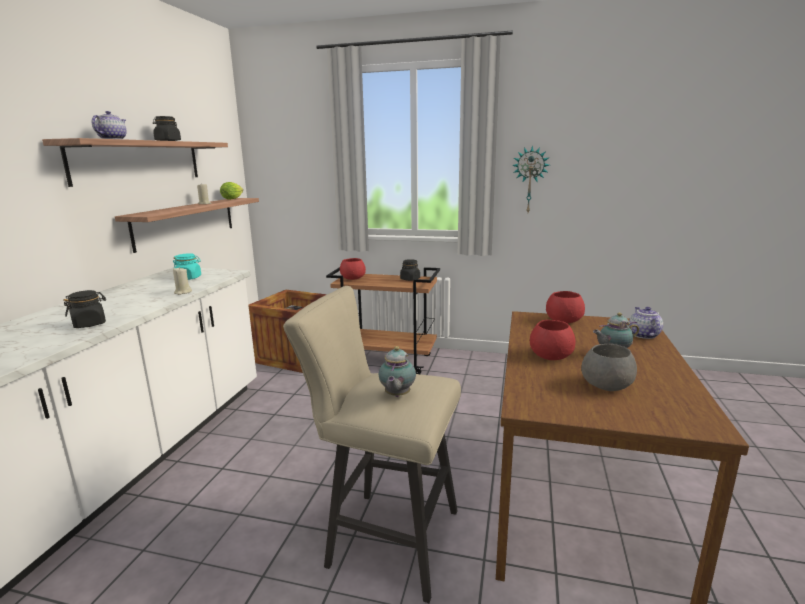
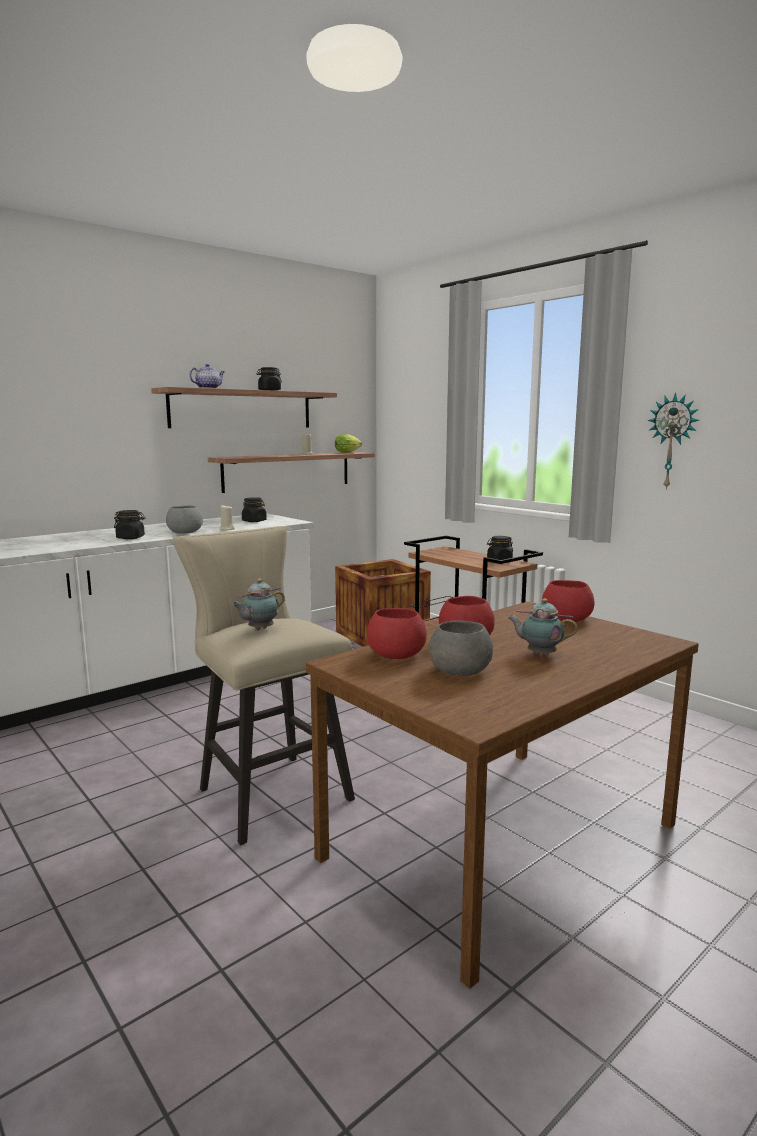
camera: 35 degrees right, 5 degrees down
(142, 304) = (184, 532): none -> grey bowl
(189, 278) = (254, 521): turquoise jar -> black jar
(352, 278) = (440, 551): red bowl -> red bowl (395, 654)
(643, 335) = (633, 650): teapot -> none

